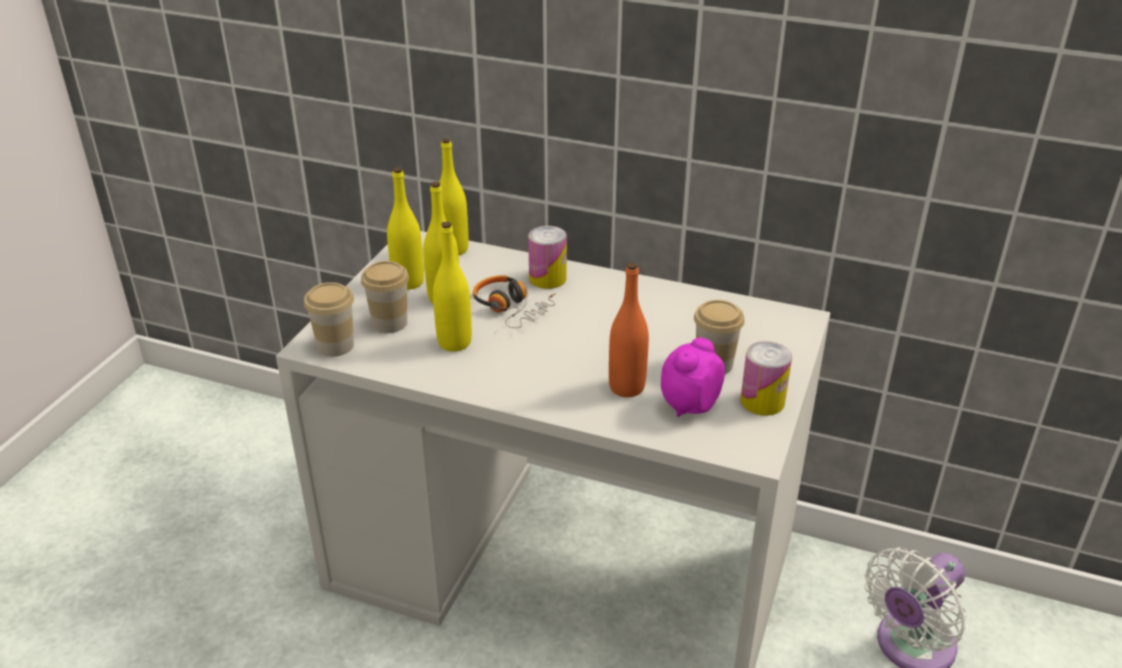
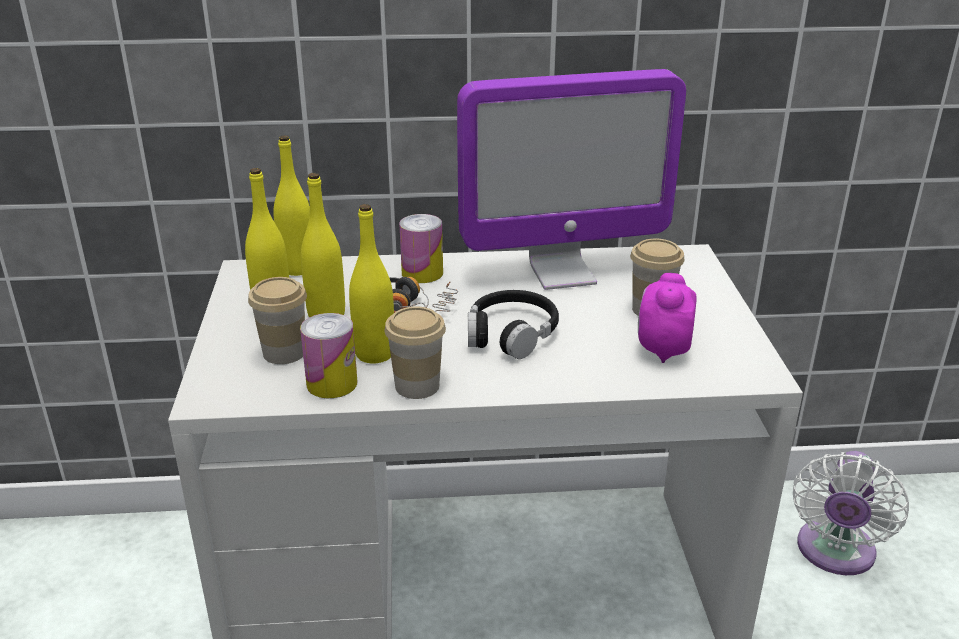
camera: 25 degrees left, 5 degrees down
(335, 346) = (237, 391): cup -> cup (417, 386)
(574, 355) = (511, 334): none -> black headphones
(626, 387) = (590, 350): orange bottle -> none
(665, 308) = (562, 273): none -> monitor
(762, 401) = (724, 329): can -> can (332, 383)

